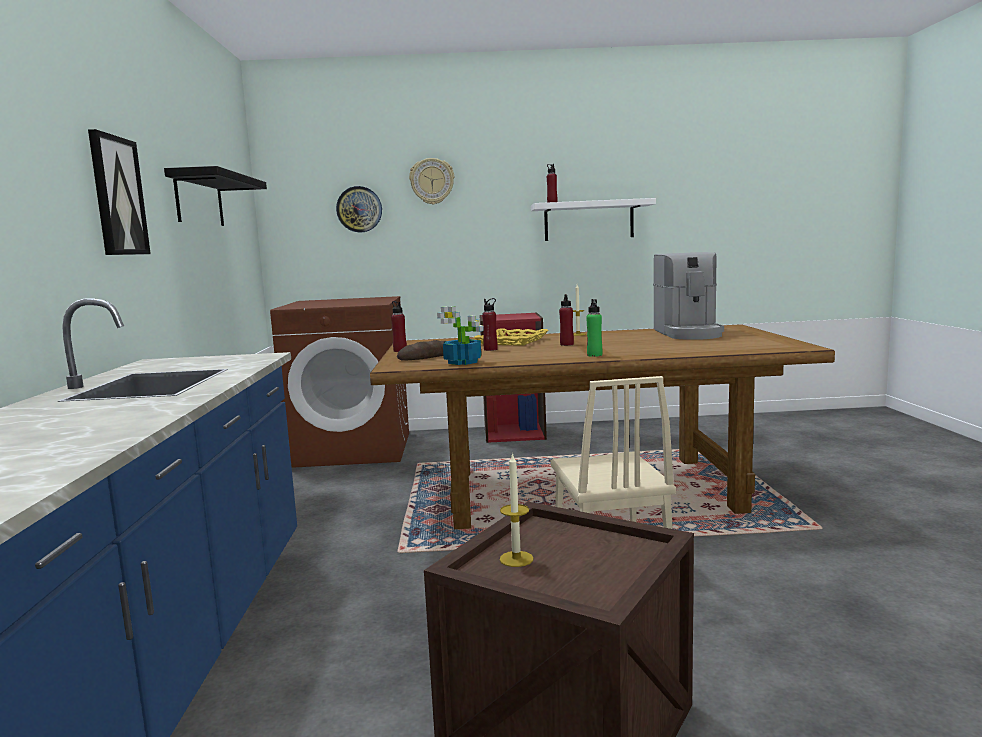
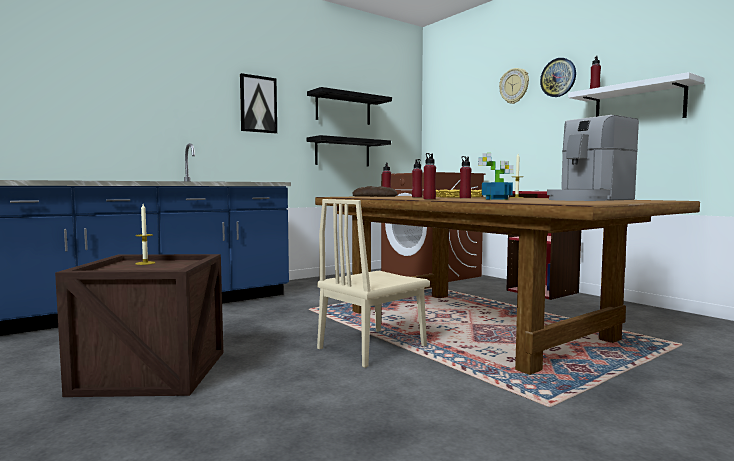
camera: 55 degrees right, 5 degrees down
(207, 279) = (342, 152): none -> black shelf
(359, 209) = (470, 112): wall clock -> wall clock (558, 77)
(463, 362) = (364, 197): potted plant -> potted plant (497, 199)
(594, 355) = (429, 199): green bottle -> red bottle

